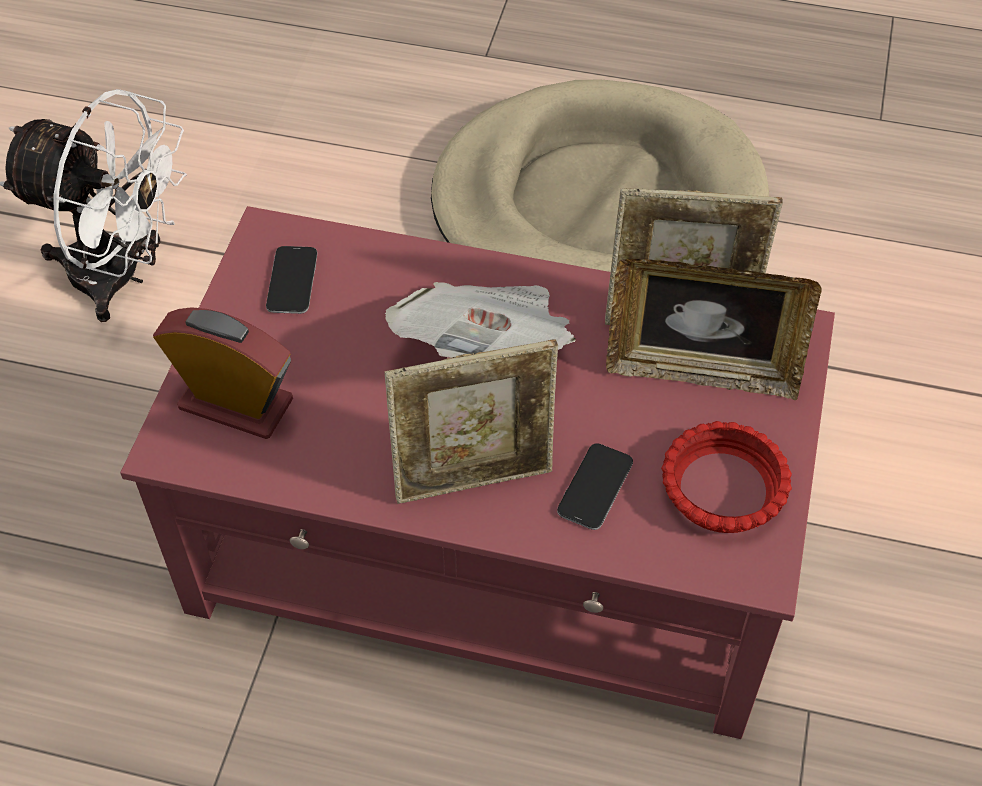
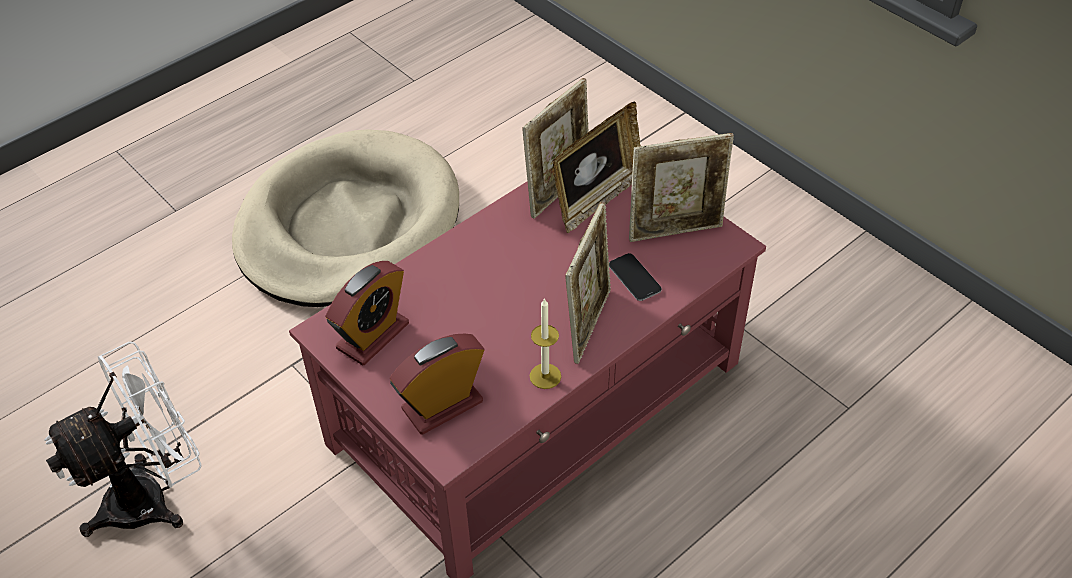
camera: 55 degrees left, 5 degrees down
(292, 281) = (373, 336): phone -> alarm clock
(353, 480) = (545, 376): none -> candle
(487, 349) = (505, 274): newspaper -> none
(724, 488) = (675, 230): red bowl -> picture frame

